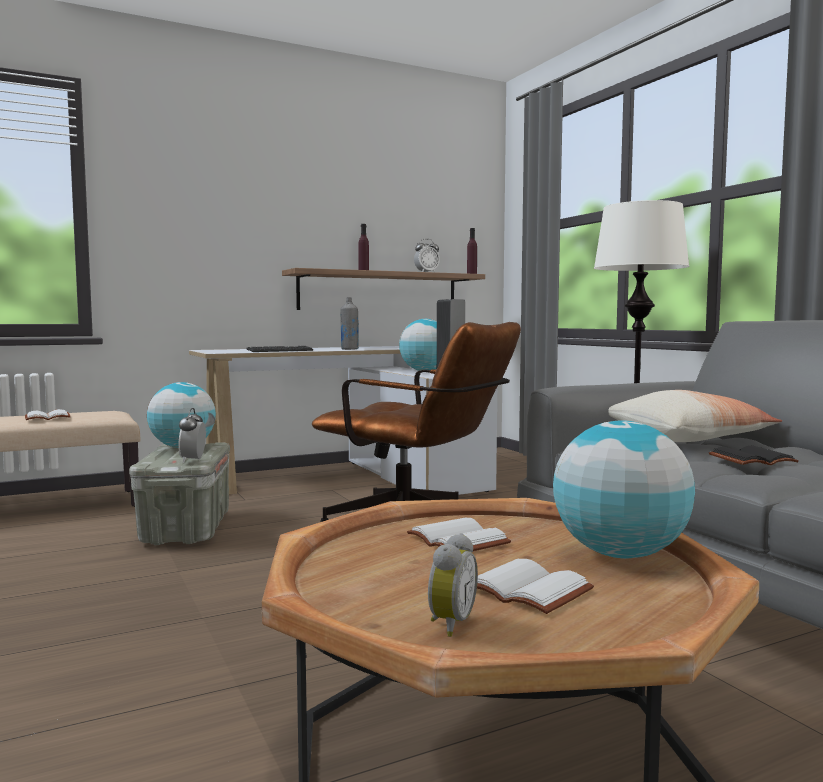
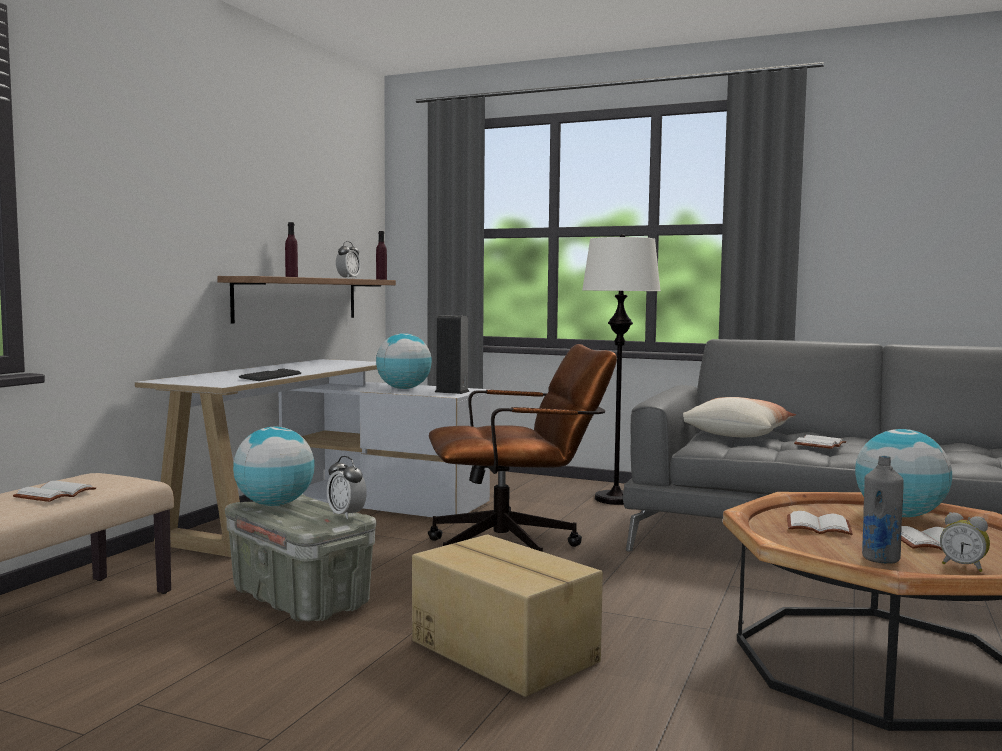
camera: 40 degrees left, 0 degrees up
(202, 603) = (505, 650): none -> cardboard box
(349, 349) = (324, 369): grey bottle -> grey bottle (880, 559)
(449, 624) = (963, 566): alarm clock -> alarm clock turned 150 degrees clockwise
(752, 460) = (821, 445): black book -> white book

